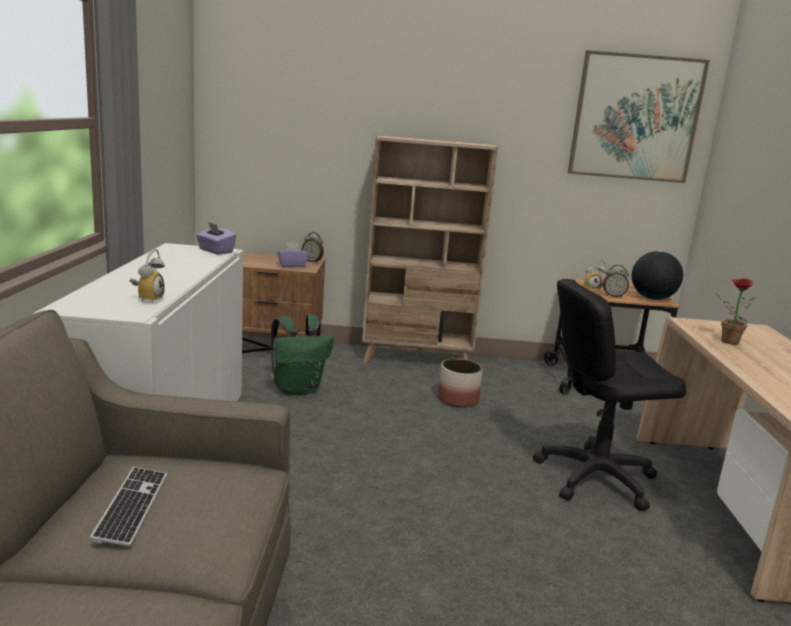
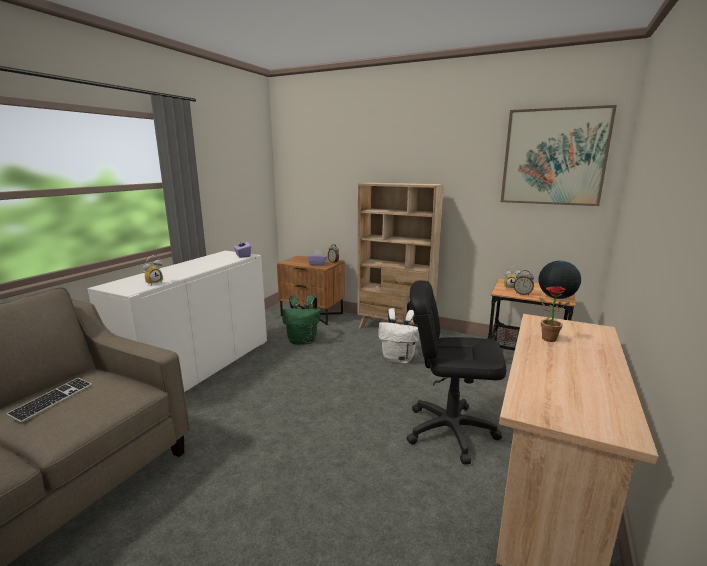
camera: 25 degrees right, 0 degrees up
(458, 400) = (399, 359): planter -> white backpack

